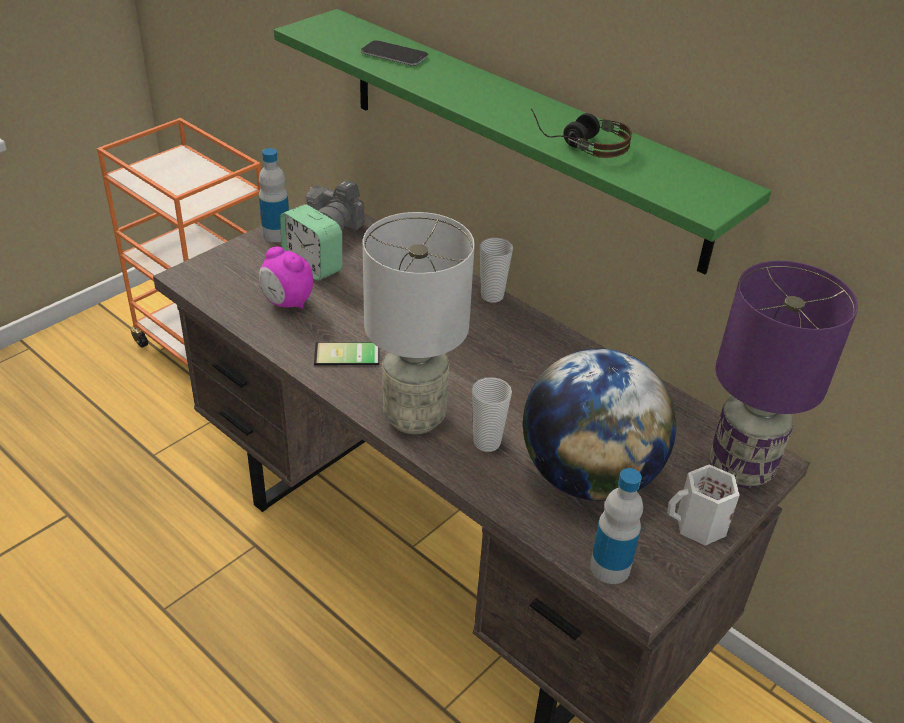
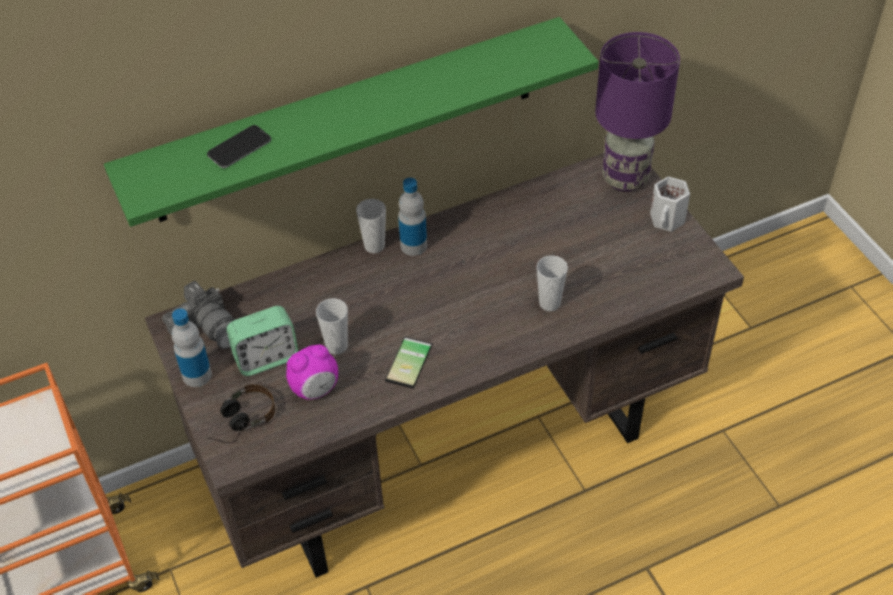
camera: 65 degrees left, 10 degrees up
(346, 303) = (336, 346): none -> cup
(414, 418) = (506, 338): grey table lamp -> none
(579, 144) = (456, 85): headphones -> headphones (239, 422)
(588, 477) = (604, 258): globe -> none
(610, 567) = (688, 276): bottle -> bottle (413, 245)

